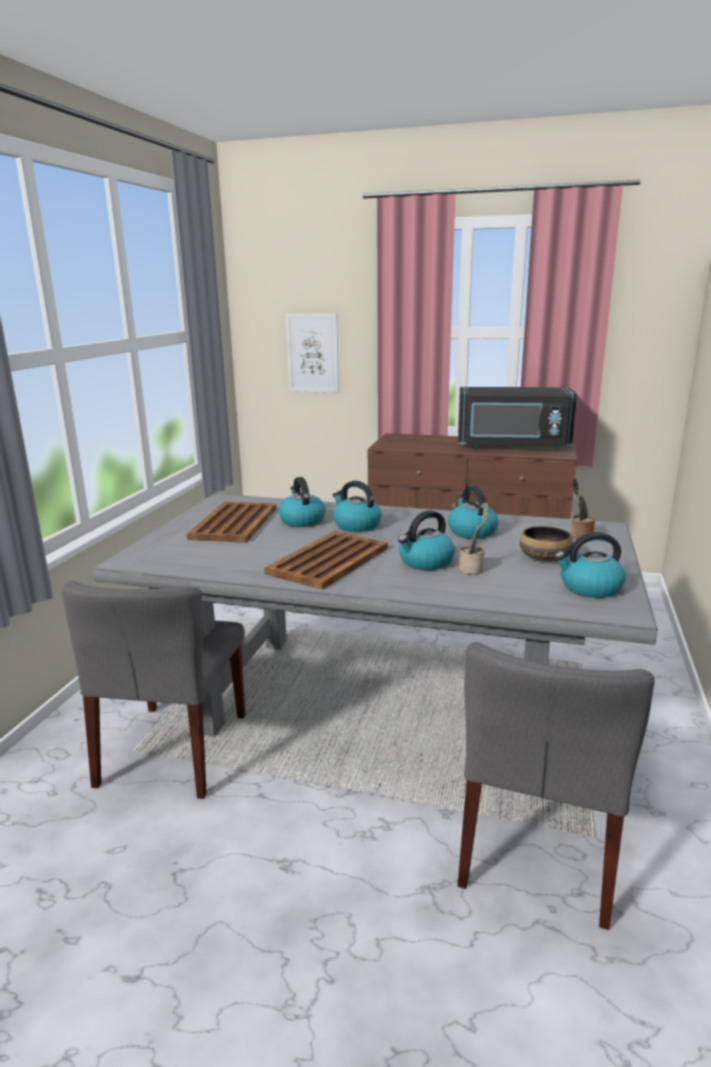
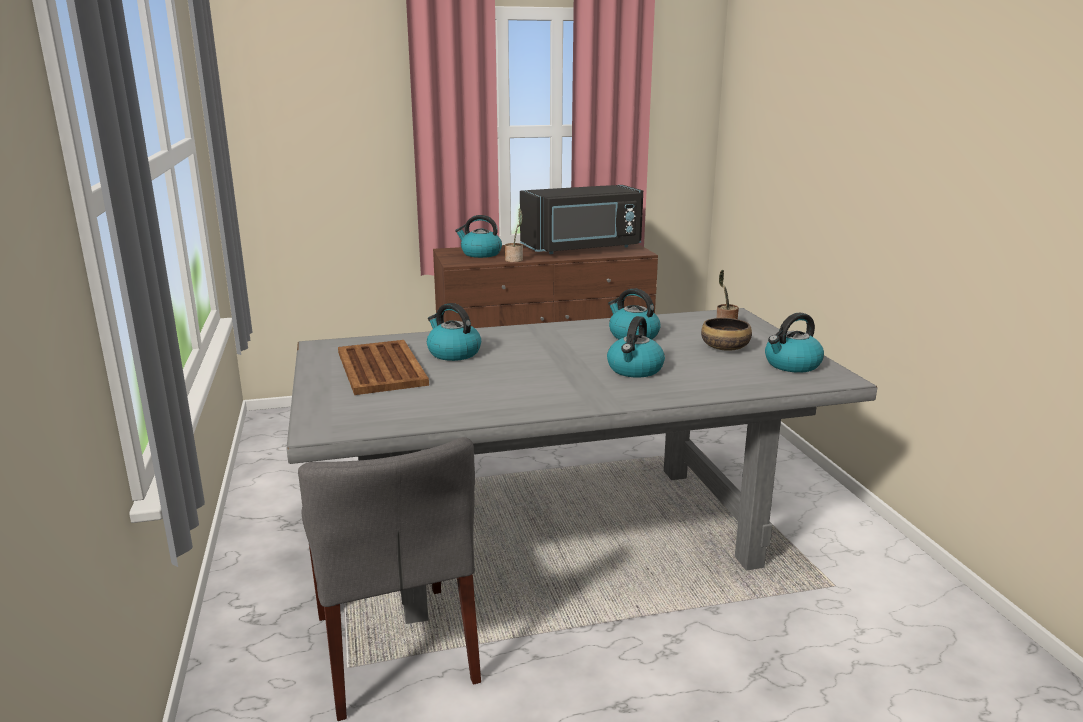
camera: 30 degrees left, 0 degrees up
(312, 353) = (325, 160): picture -> none
(329, 560) = (545, 385): brown tray -> none
(356, 525) = (517, 348): kettle -> kettle (480, 254)
(472, 569) = (683, 368): potted plant -> potted plant (514, 260)
(540, 846) = (806, 607): grey chair -> none

